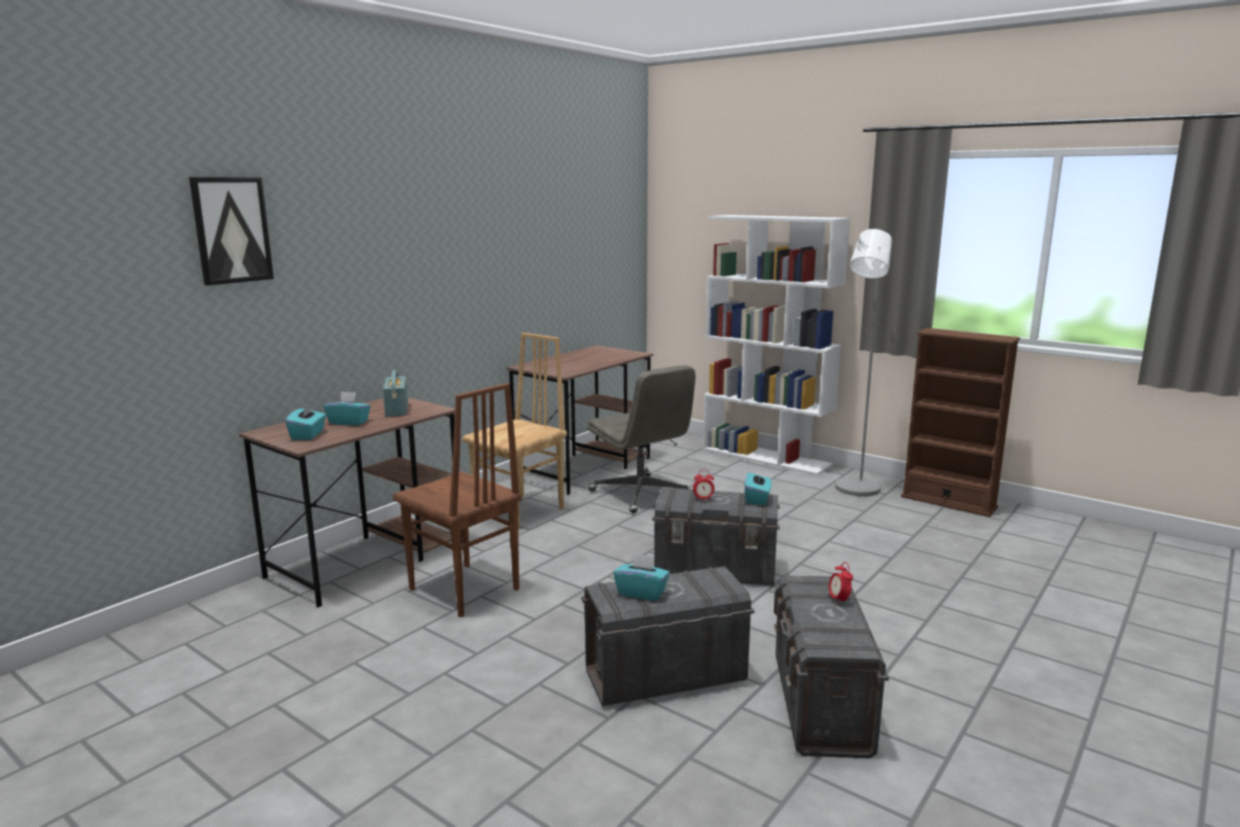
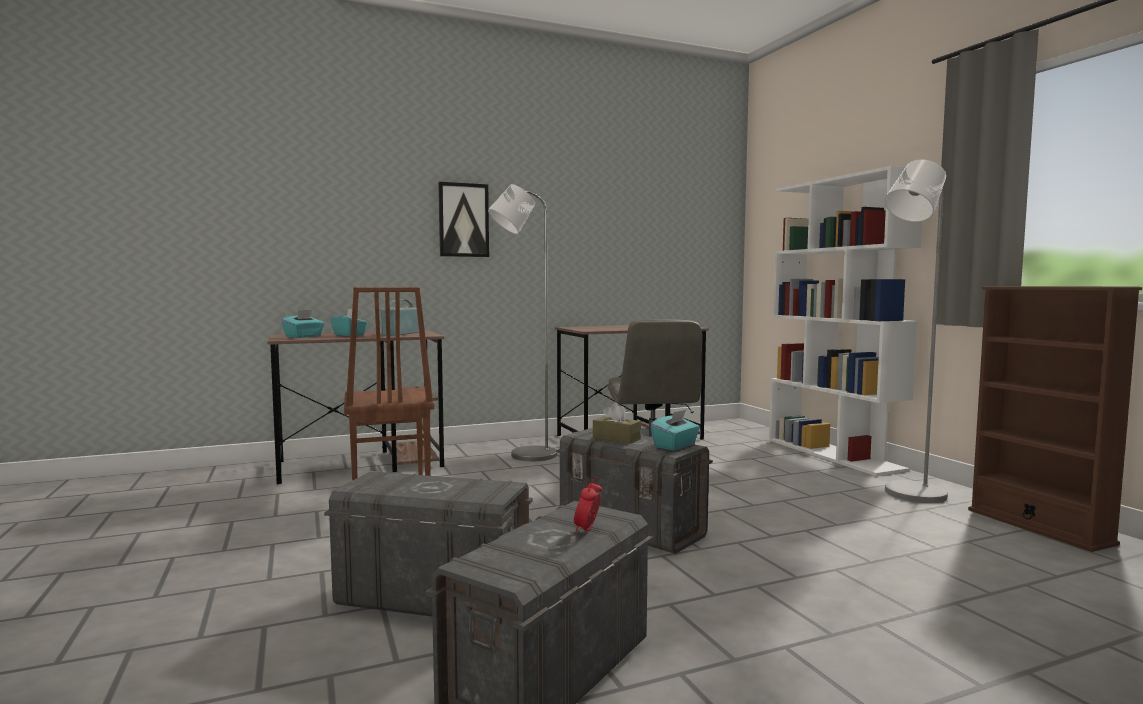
camera: 30 degrees right, 10 degrees down
(231, 230) = (284, 173): picture -> picture (463, 220)
(521, 512) = (525, 456): brown chair -> grey floor lamp
(641, 592) = (402, 484): turquoise tissue box -> none
(703, 500) = (616, 438): alarm clock -> brown tissue box

